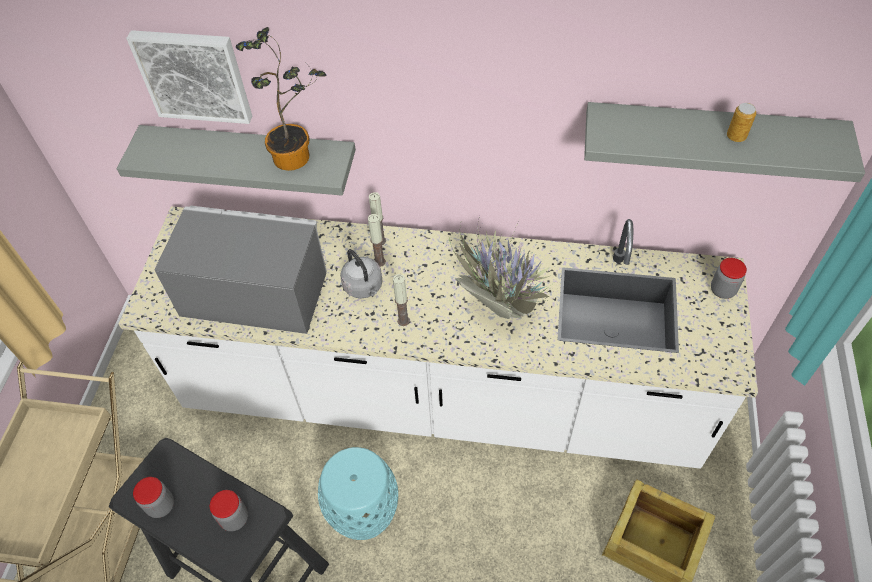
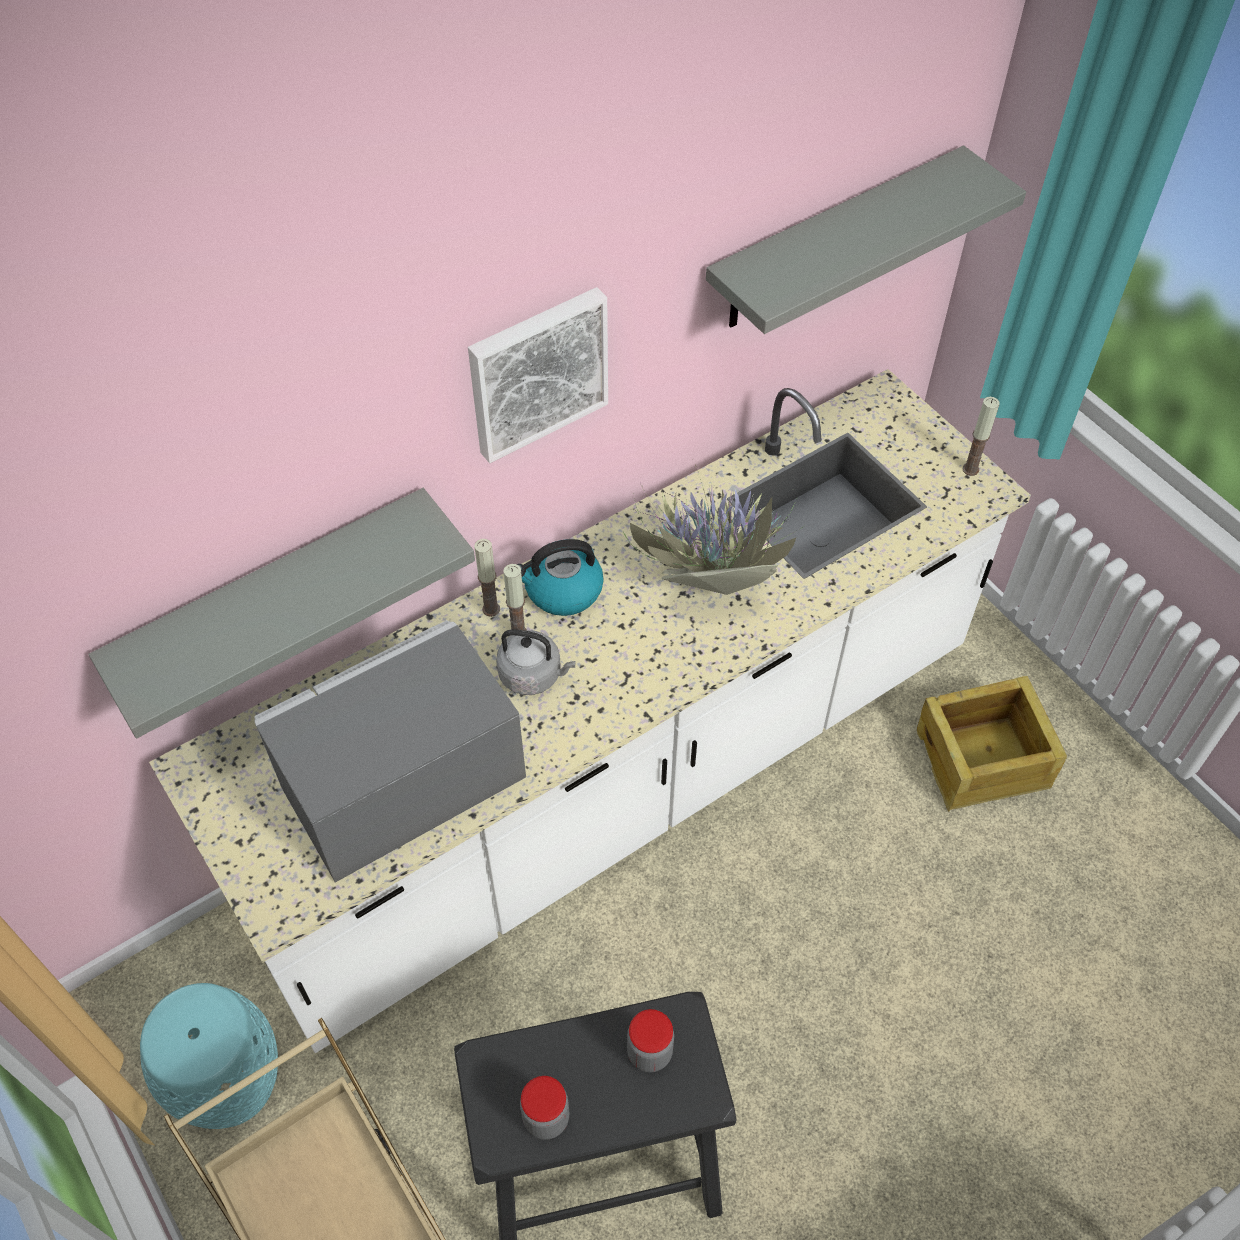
camera: 45 degrees left, 0 degrees up
(194, 75) = (183, 517): picture -> picture (537, 371)
(297, 156) = (372, 549): potted plant -> none
(363, 511) = (664, 982): turquoise stool -> turquoise stool (229, 1081)
(403, 320) = (621, 678): candle -> candle (970, 469)
(423, 256) = (562, 591): none -> kettle
(722, 290) = (902, 415): jar -> none
(736, 137) = (885, 221): can -> none

